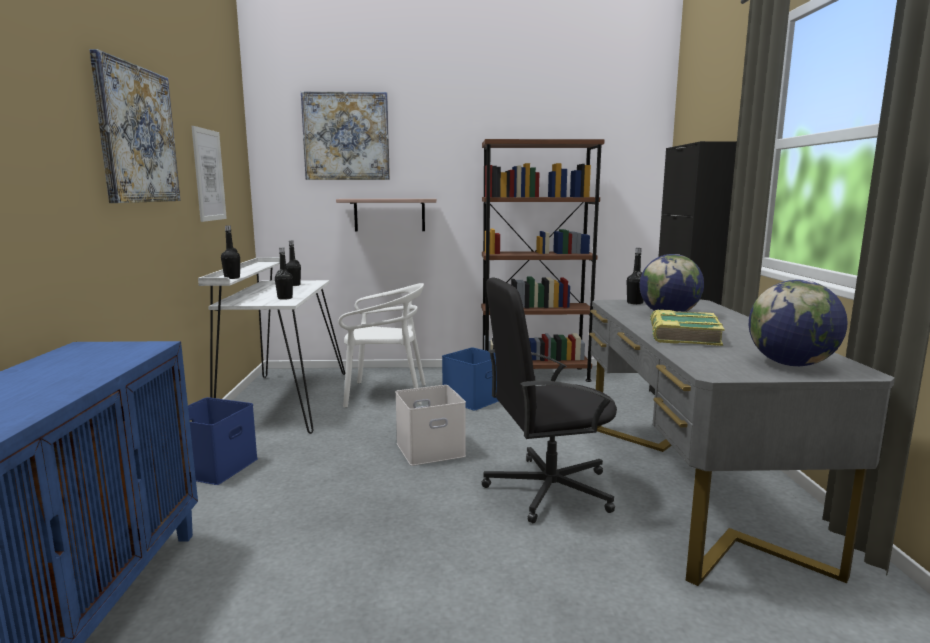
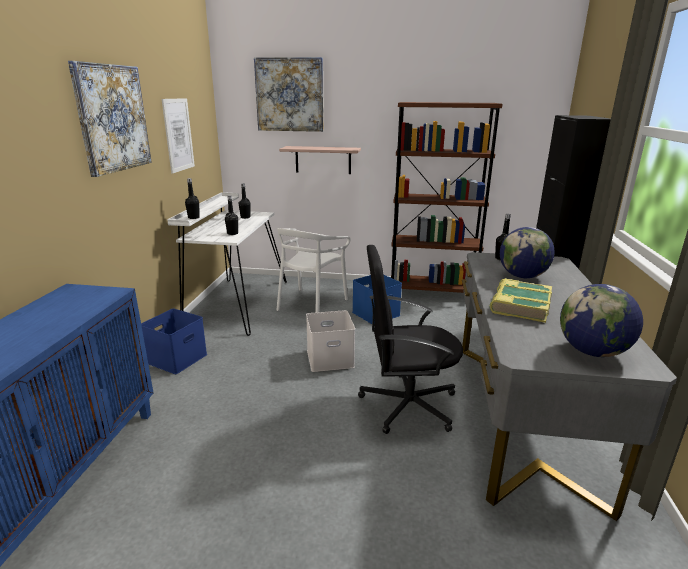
camera: 10 degrees right, 10 degrees up
(385, 394) = (311, 304): white chair -> white chair turned 105 degrees clockwise

